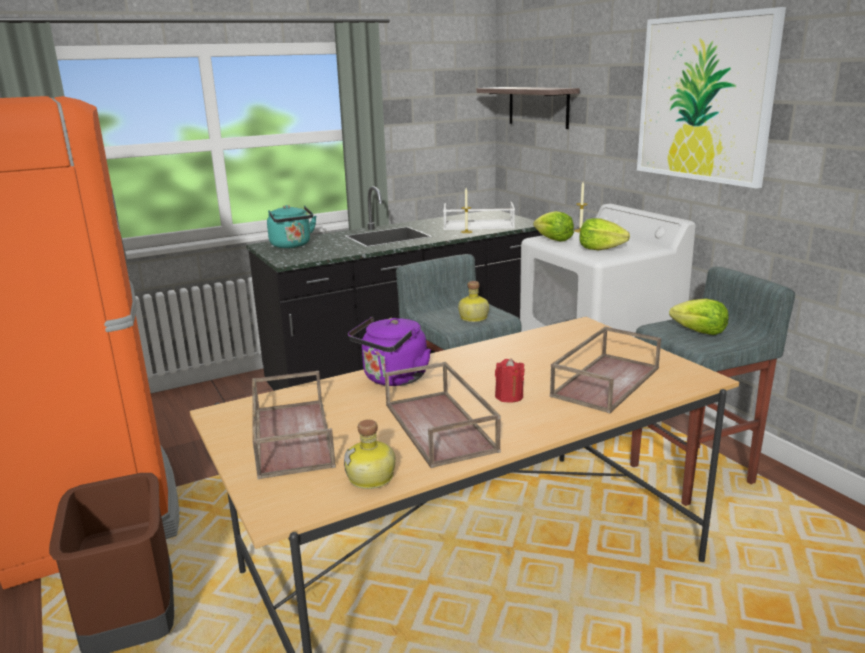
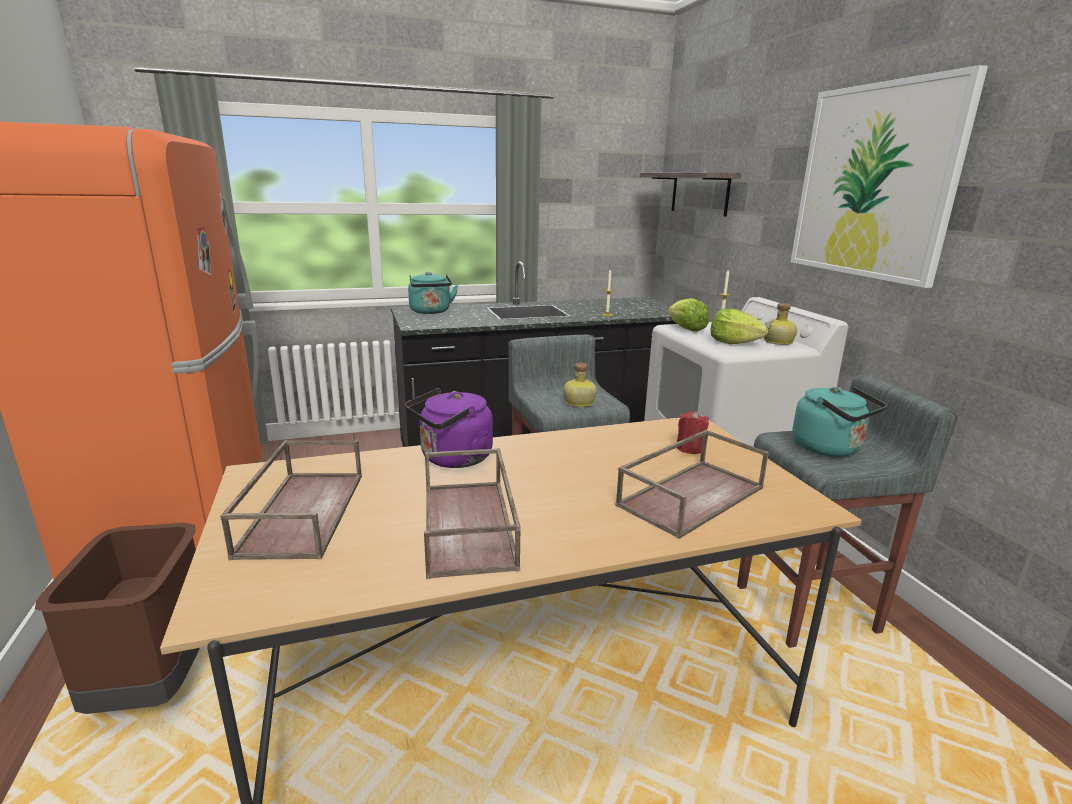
camera: 10 degrees right, 0 degrees up
(372, 478) = (351, 581): bottle -> bottle (778, 342)
(477, 225) = (622, 310): white tray -> none
(509, 396) = (568, 498): red candle -> red candle (690, 448)
(699, 332) = (830, 449): lettuce -> turquoise kettle

